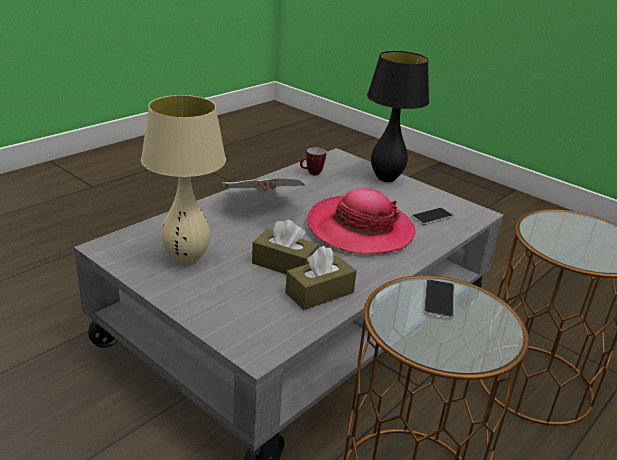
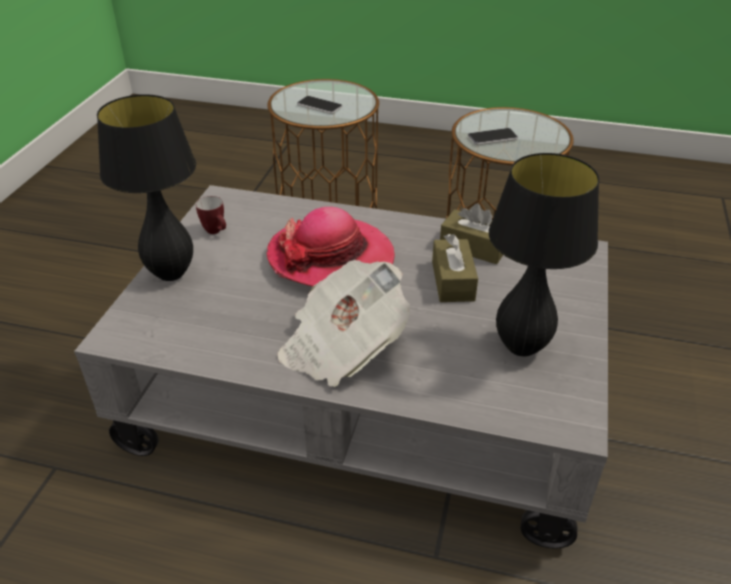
camera: 115 degrees left, 10 degrees up
(186, 260) = (521, 347): beige table lamp -> black table lamp
(311, 173) = (203, 340): mug -> mug (216, 232)
(432, 217) = (257, 221): phone -> phone (319, 106)

